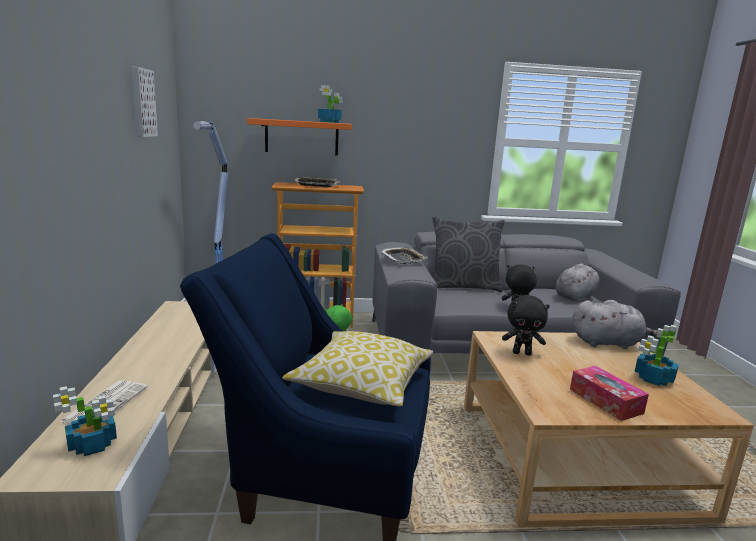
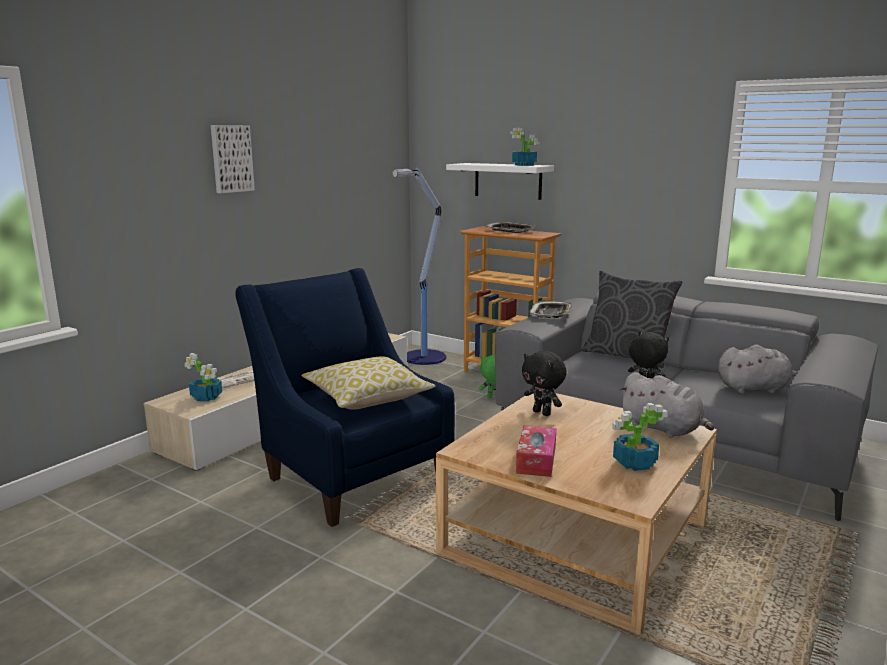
camera: 40 degrees right, 0 degrees up
(141, 103) = (346, 156): picture -> picture (231, 158)
(301, 137) = (508, 181): orange shelf -> white shelf

